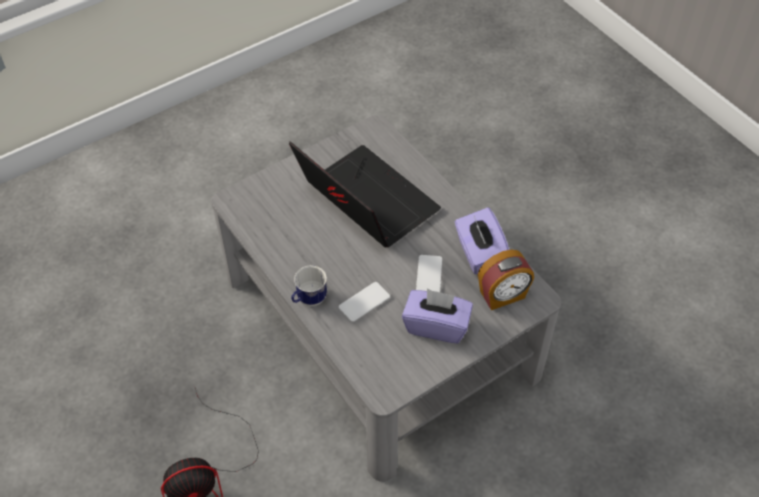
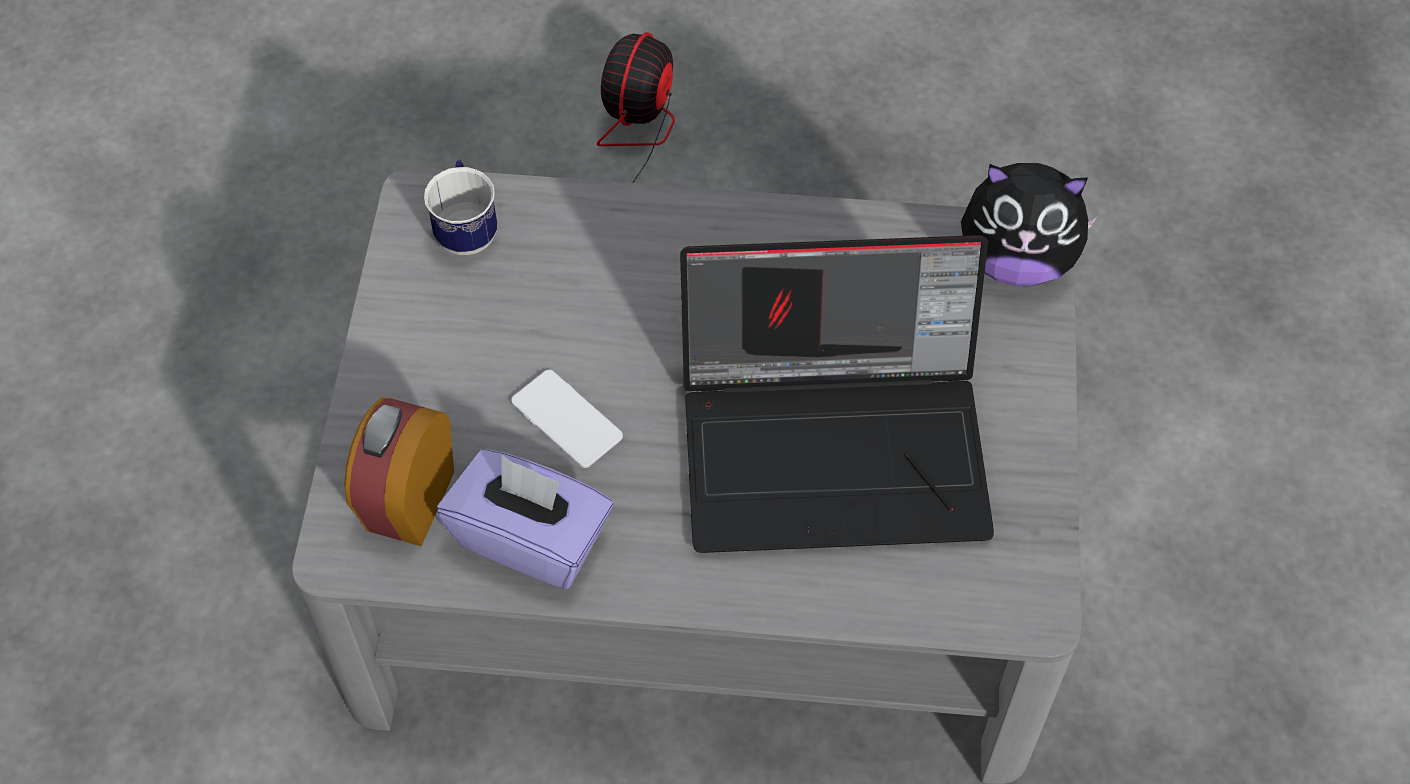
camera: 130 degrees right, 5 degrees up
(243, 200) = (1016, 260): none -> plush toy
(308, 300) = (693, 216): mug -> mug (466, 230)
(364, 302) = (611, 287): phone -> none
(436, 325) = (459, 354): purple tissue box -> none

